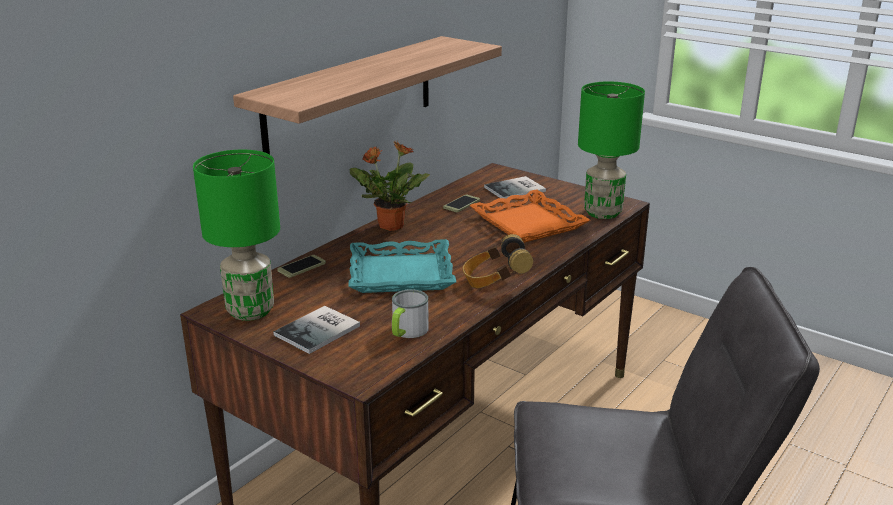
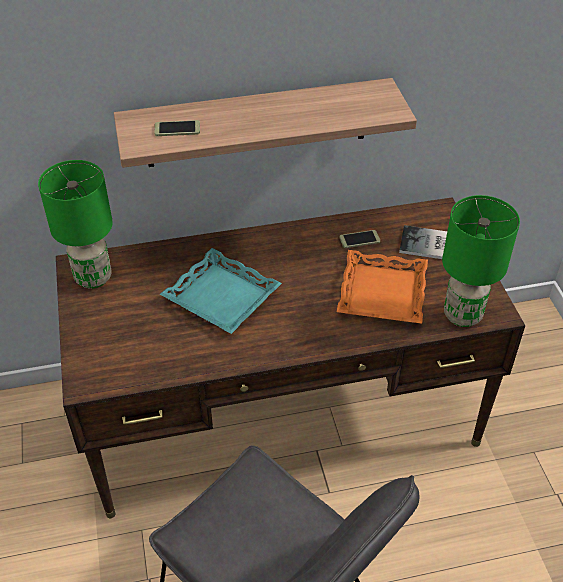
camera: 40 degrees right, 20 degrees up
(301, 267) = (169, 250): phone -> phone (177, 129)
(320, 330) = (110, 323): book -> none
(390, 226) = (276, 237): potted plant -> none
(407, 332) = (157, 359): mug -> none
(495, 282) = (274, 345): headphones -> none

